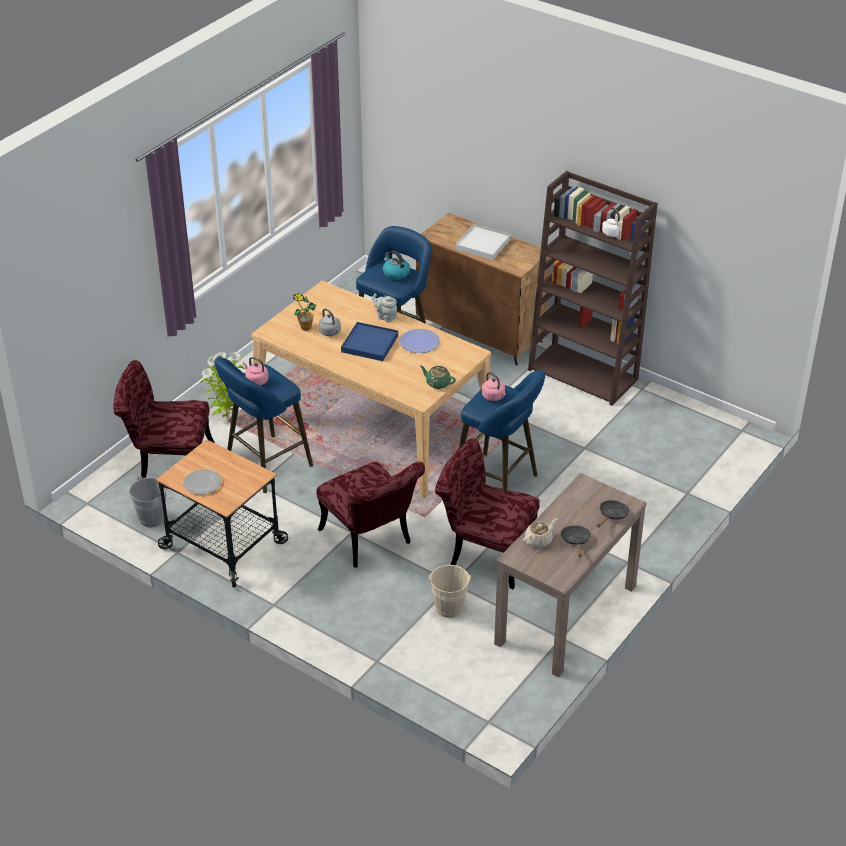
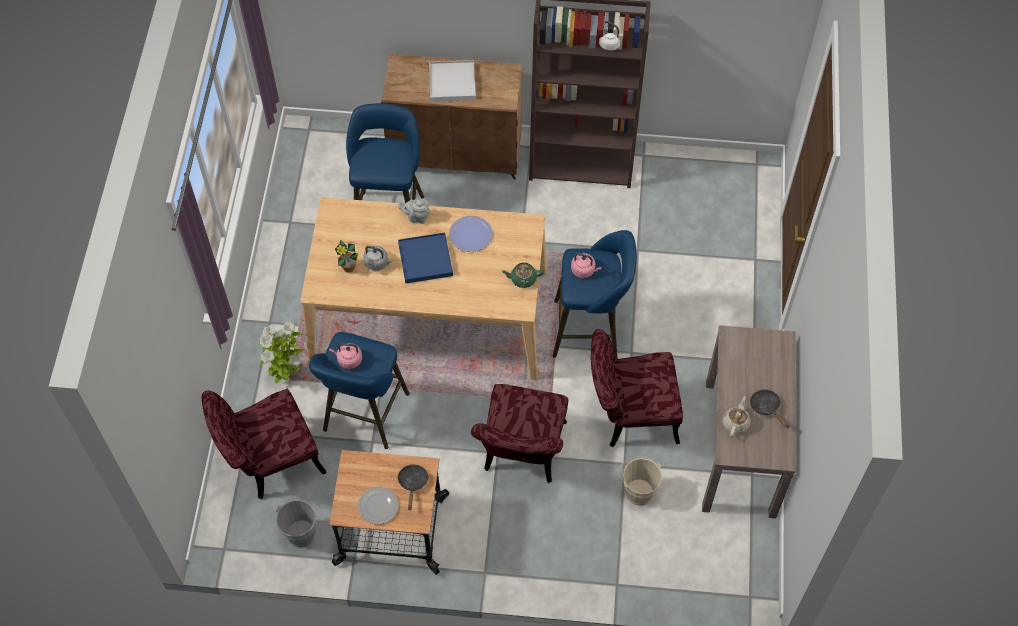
camera: 30 degrees left, 20 degrees up
(370, 542) = (522, 455): red chair -> red chair turned 75 degrees clockwise
(395, 273) = (386, 154): kettle -> none
(612, 515) = (777, 362): black frying pan -> black frying pan (413, 483)

